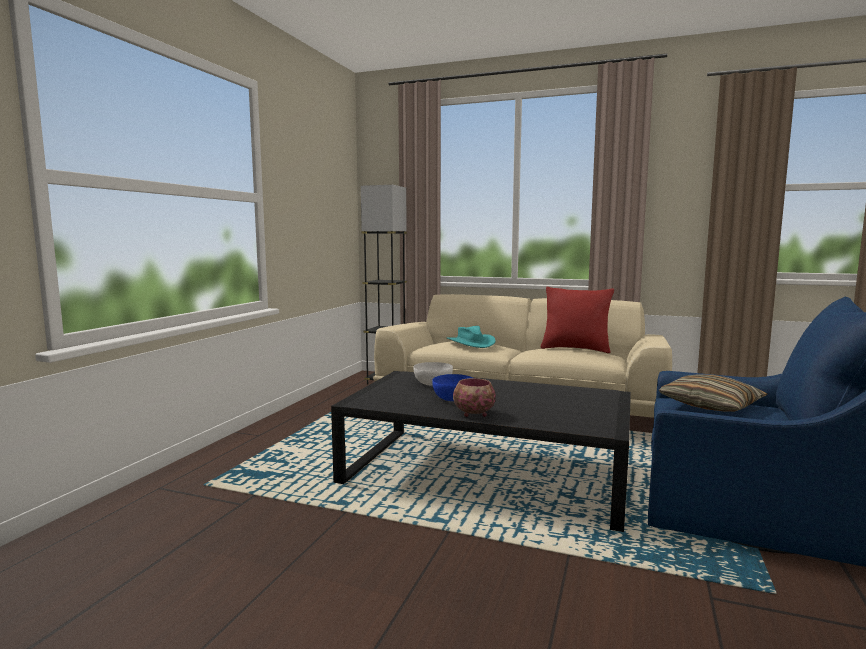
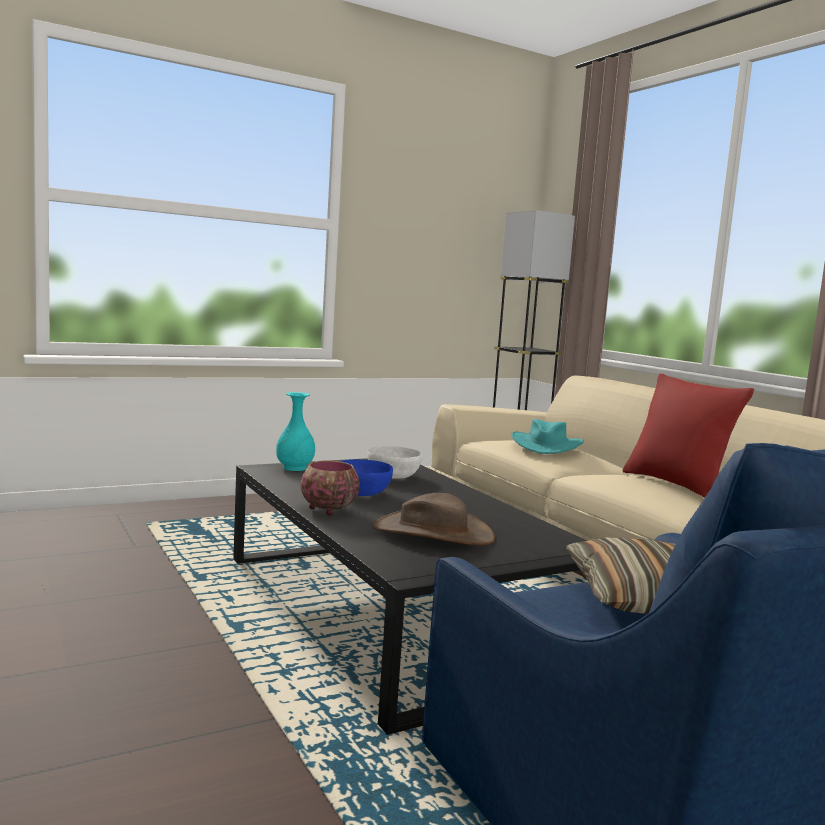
camera: 40 degrees right, 0 degrees up
(372, 396) = (295, 468): none -> turquoise vase
(551, 407) = (433, 532): none -> brown hat

